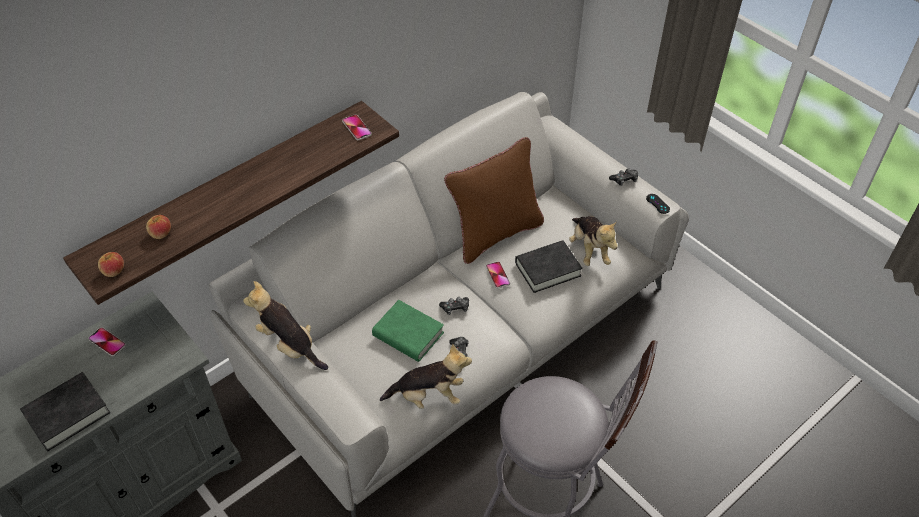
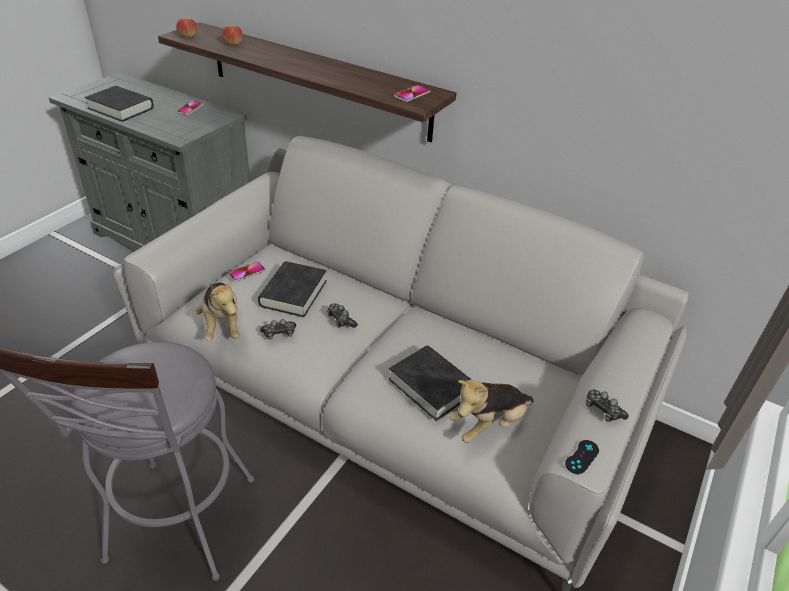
camera: 70 degrees right, 10 degrees down
(289, 345) = (231, 204): plush toy -> none
(408, 334) = (293, 293): green book -> black book
(495, 234) = (466, 333): brown pillow -> none
(497, 275) = (402, 344): phone -> phone (246, 272)

